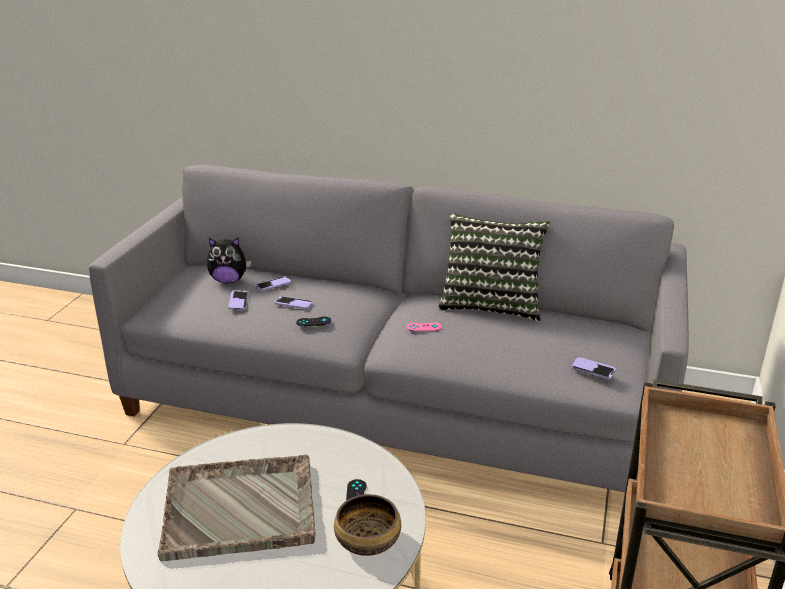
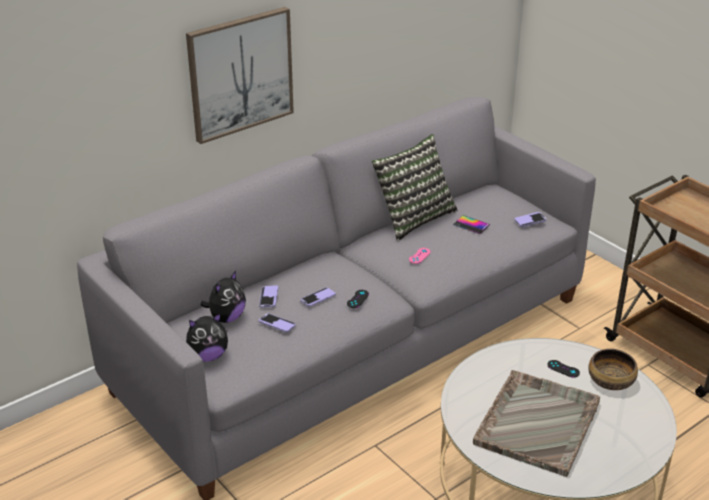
camera: 55 degrees left, 5 degrees up
(176, 294) = (208, 356): none -> plush toy
(371, 78) = (240, 74): none -> picture
(522, 336) = (471, 225): none -> phone

